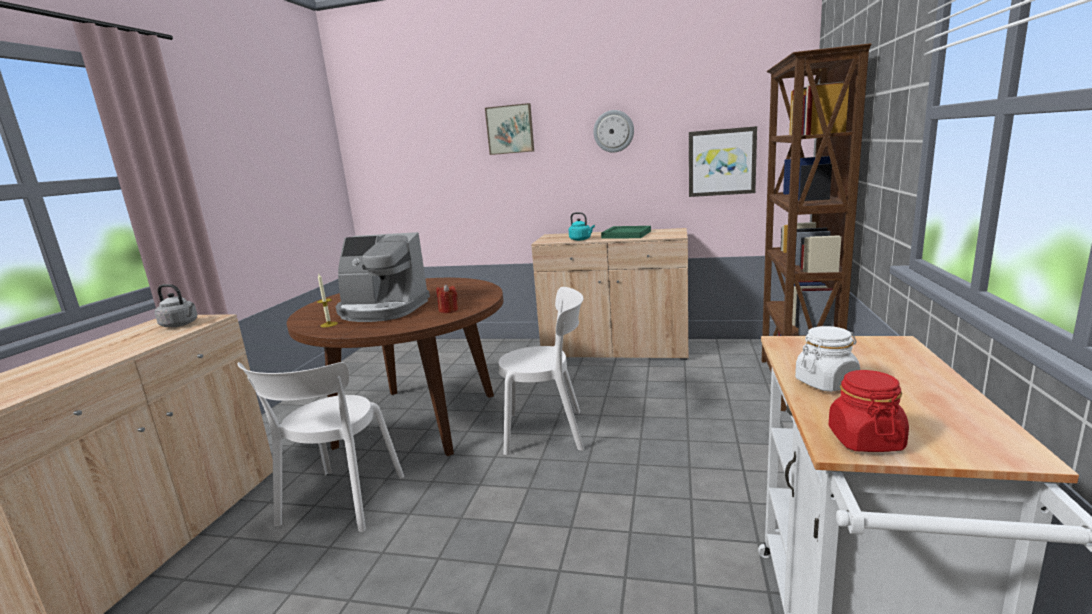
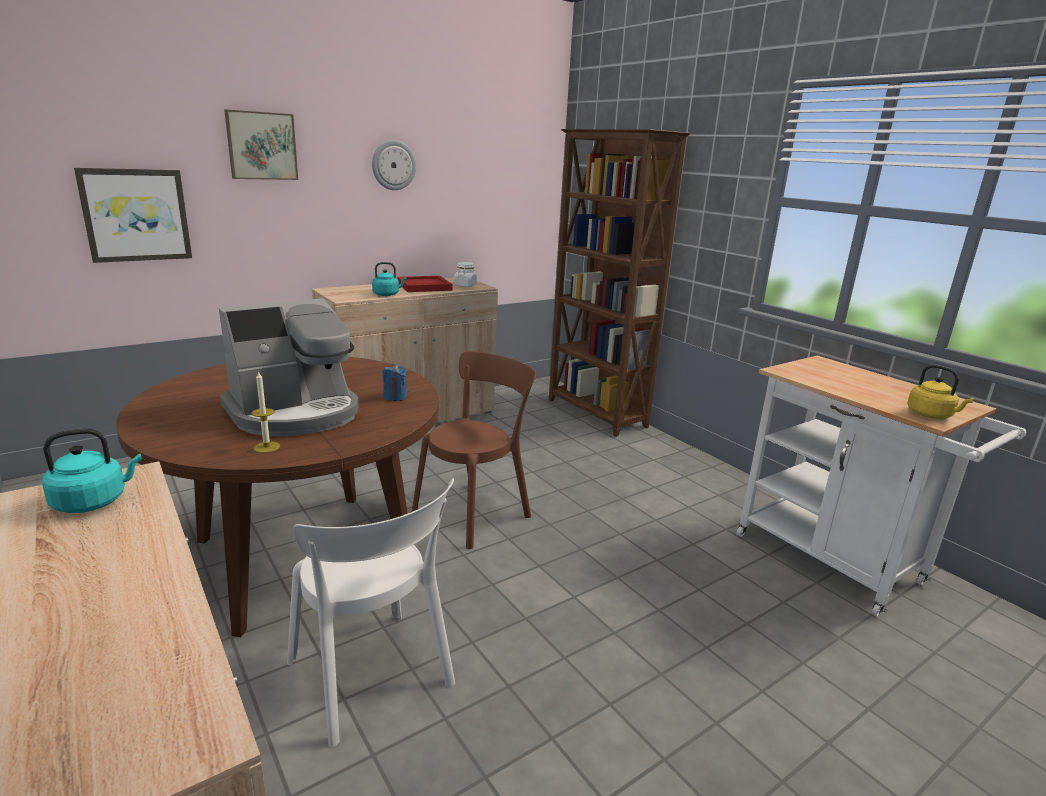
camera: 50 degrees left, 5 degrees up
(181, 324) = (94, 502): grey kettle -> turquoise kettle
(448, 310) = (395, 397): red candle -> blue candle
(549, 431) = (475, 512): white chair -> brown chair
(627, 234) = (425, 286): green tray -> red tray
(721, 162) = (494, 209): picture -> picture (136, 215)
(826, 383) = (854, 391): white jar -> white jar (465, 285)
(865, 440) = (931, 415): red jar -> yellow kettle

